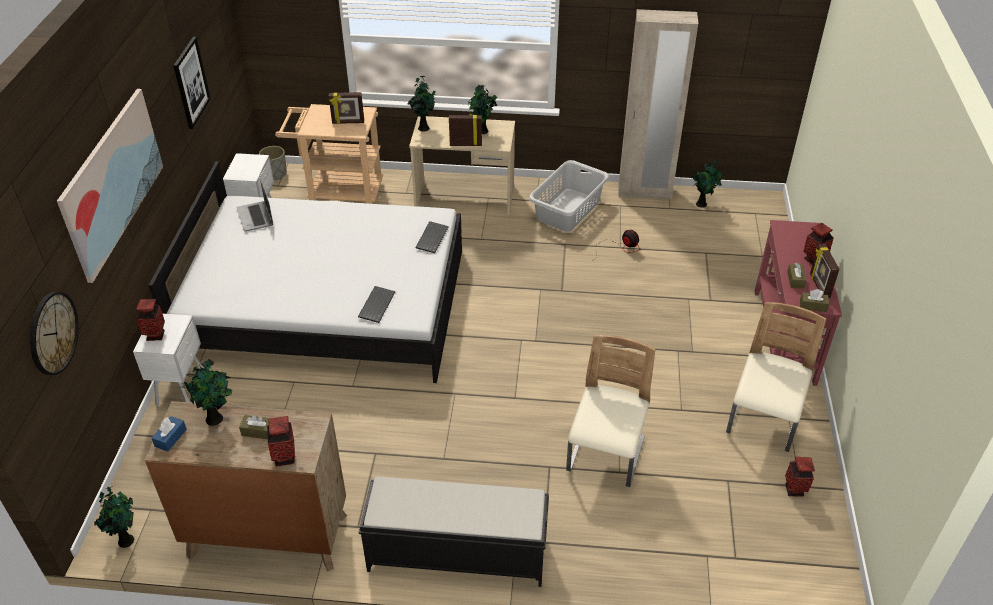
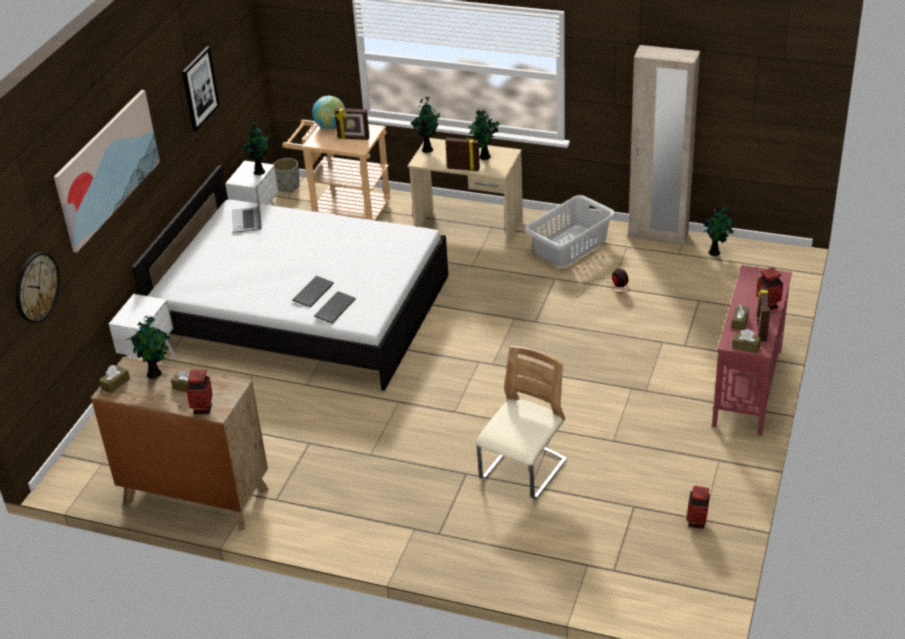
camera: 15 degrees right, 5 degrees down
(125, 539) = (76, 483): potted plant -> potted plant (259, 171)
(155, 335) = (131, 312): vase -> none
(170, 438) = (115, 383): blue tissue box -> brown tissue box
(321, 112) = (330, 127): none -> globe
(431, 237) = (406, 254): keyboard -> keyboard (313, 292)
(455, 553) = (355, 532): black bench -> none
(763, 421) = (691, 460): beige chair -> none

